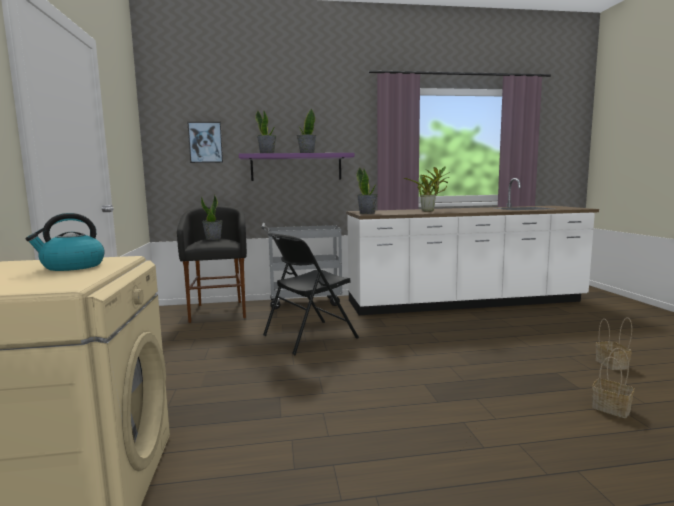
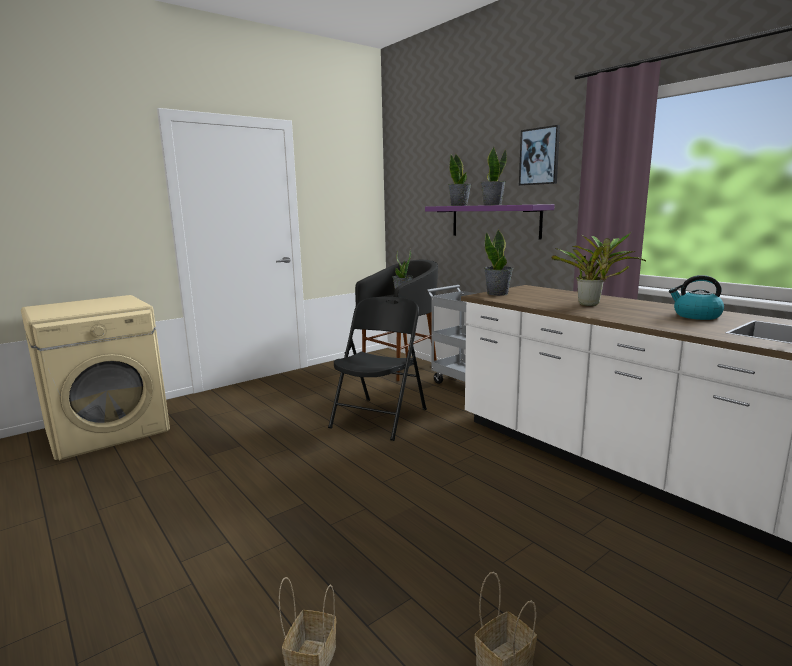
camera: 60 degrees right, 5 degrees up
(72, 266) = (104, 305): kettle -> kettle (696, 316)
(205, 142) = (422, 192): picture -> picture (539, 156)
(310, 336) = (379, 418): black chair -> black chair turned 90 degrees clockwise

